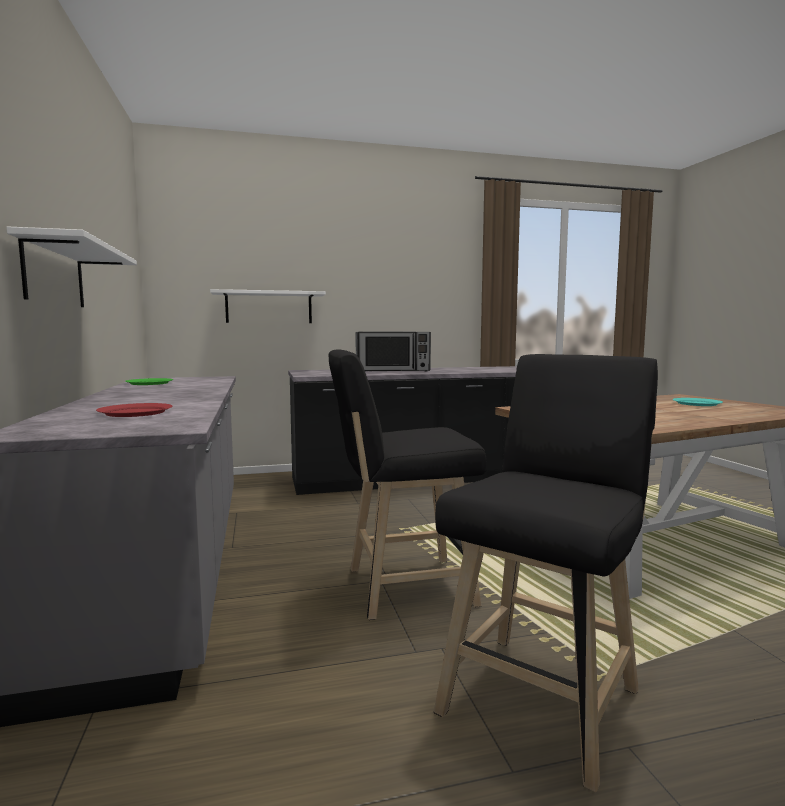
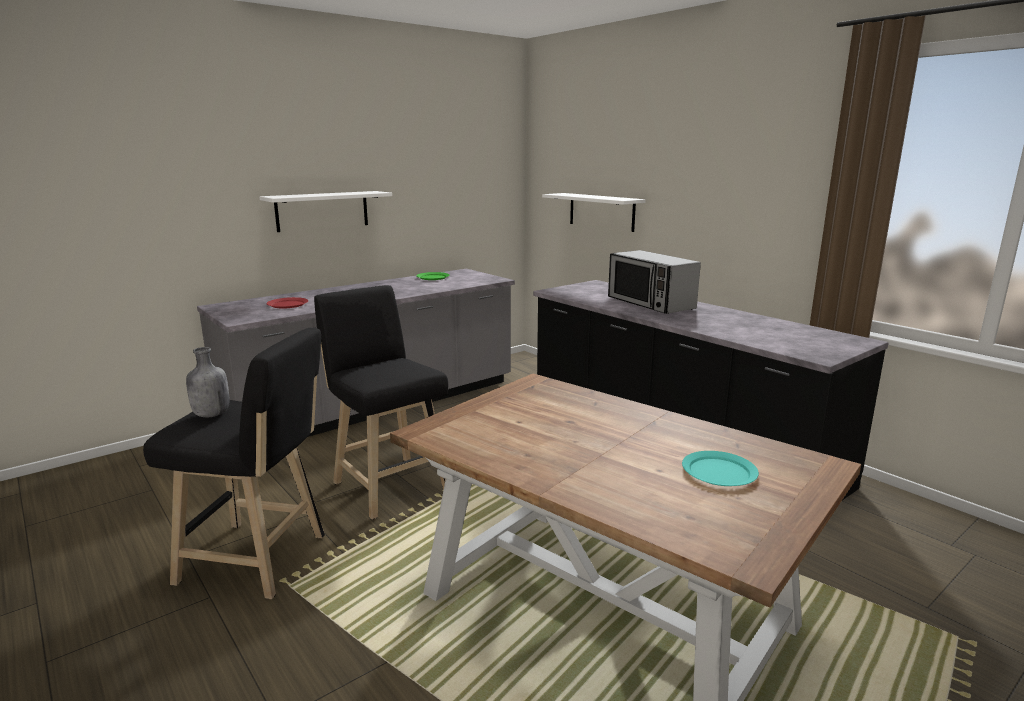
camera: 65 degrees right, 10 degrees up
(533, 489) = (211, 415): none -> grey bottle

